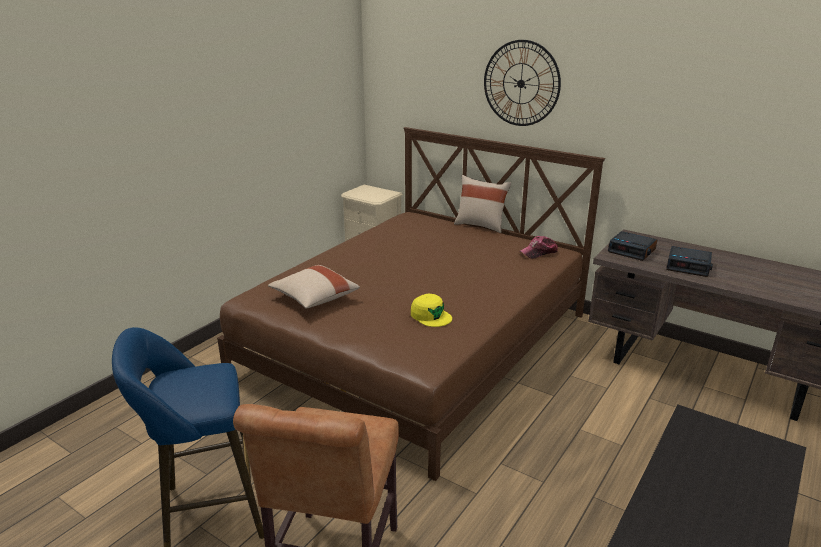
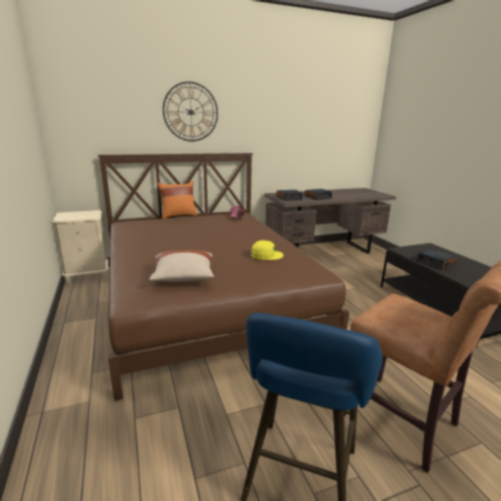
camera: 55 degrees left, 5 degrees down
(480, 225) = (178, 215): beige pillow -> orange pillow
(692, 468) = (435, 262): none -> alarm clock

